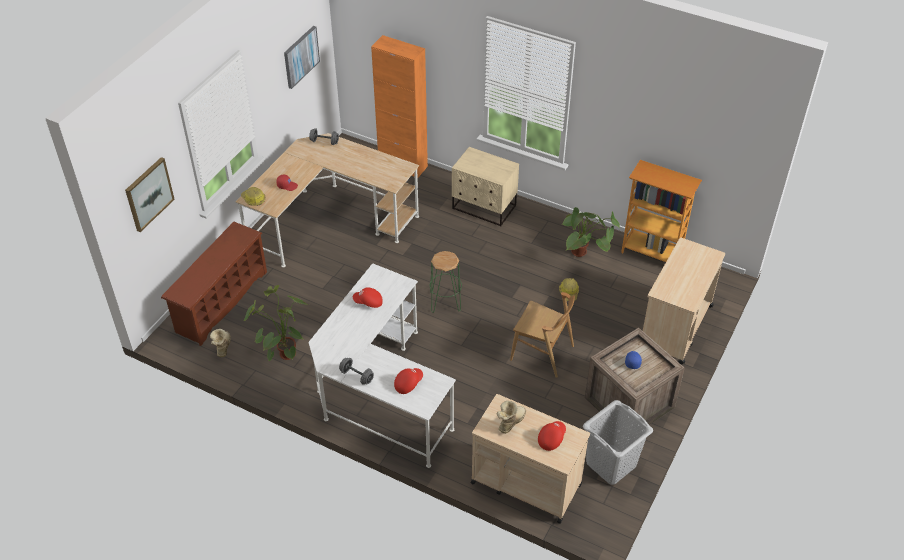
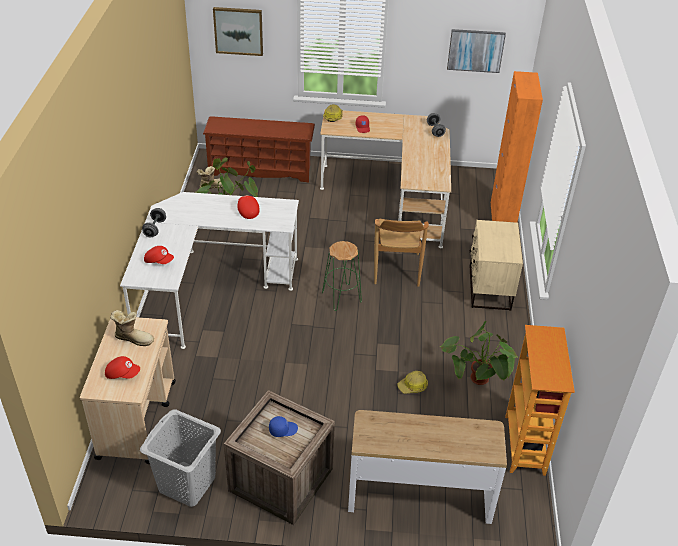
camera: 65 degrees right, 5 degrees down
(542, 353) = (313, 387): brown chair -> brown chair (396, 269)
(675, 327) = (419, 497): beige cart -> console table

